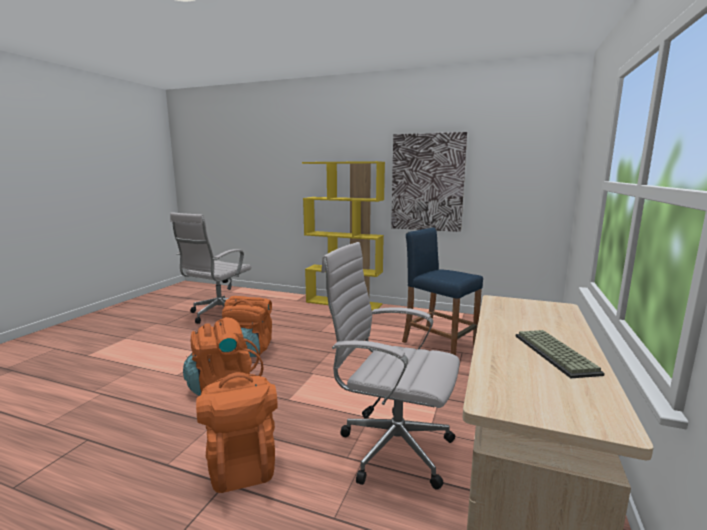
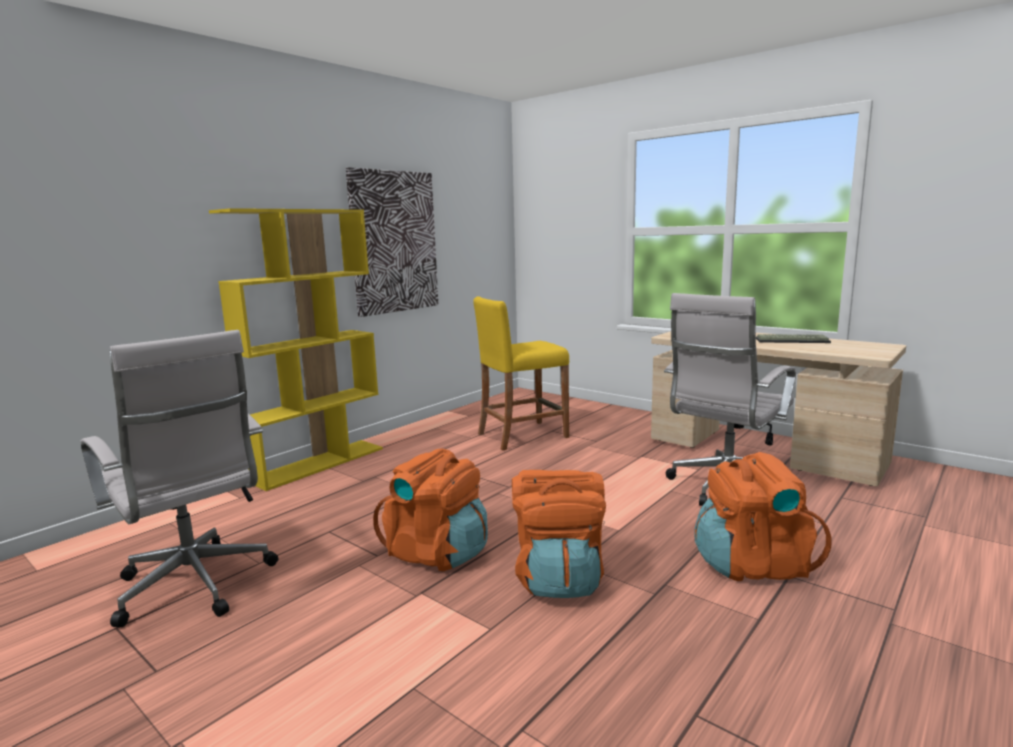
camera: 70 degrees left, 0 degrees up
(439, 343) = (522, 435): blue stool -> yellow stool

